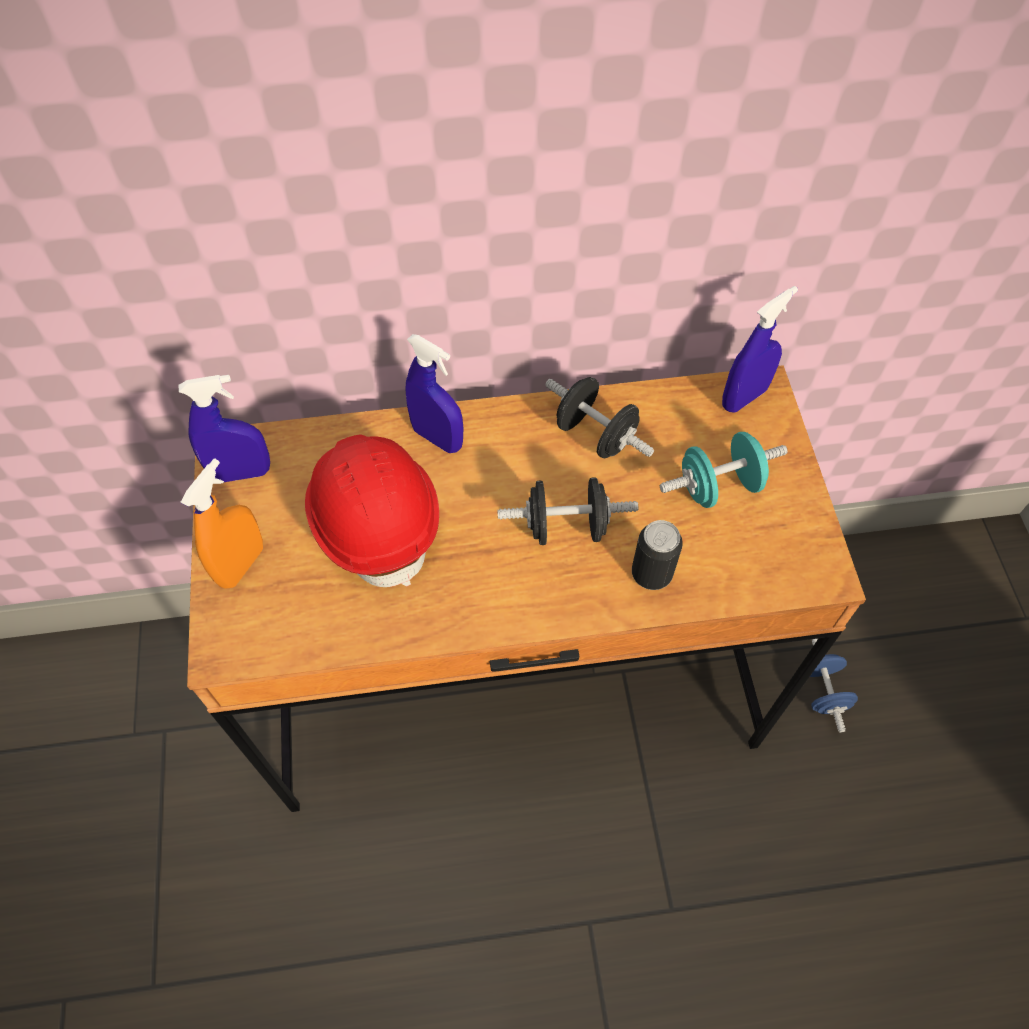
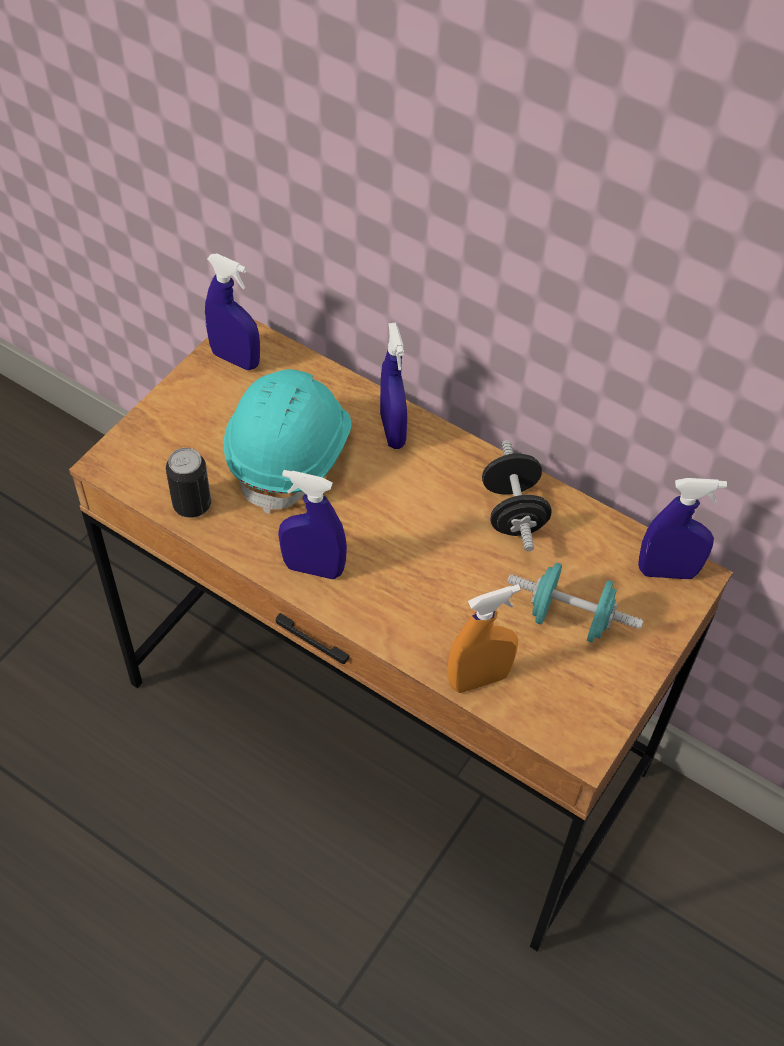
camera: 40 degrees right, 5 degrees down
(242, 565) = (175, 419): orange spray bottle -> orange spray bottle (479, 679)
(375, 519) = (291, 453): red hard hat -> turquoise hard hat
(494, 601) = (313, 568): none -> blue spray bottle
(566, 527) = (419, 559): black dumbbell -> none
(651, 573) = (447, 638): can -> can (192, 504)
(823, 692) = (646, 960): blue dumbbell -> none

